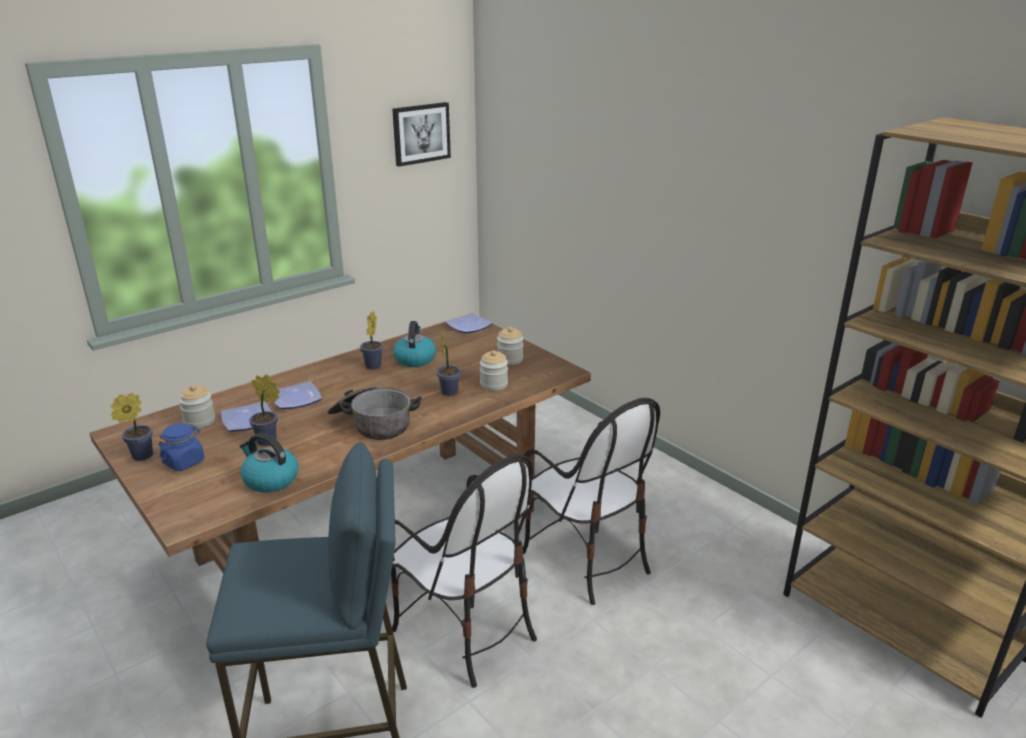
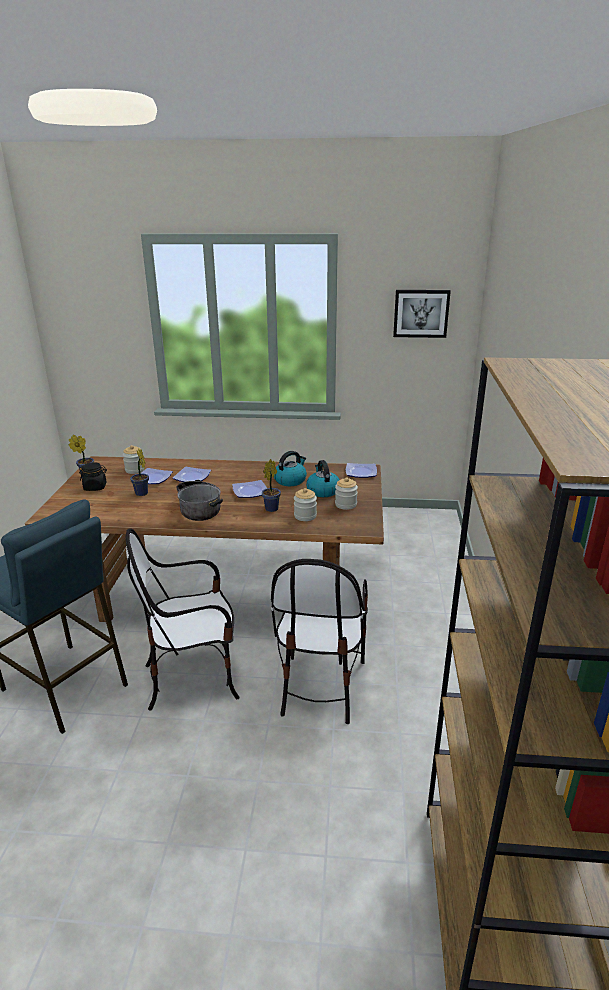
camera: 45 degrees right, 0 degrees up
(184, 462) = (95, 487): blue jar -> black jar
(270, 479) = (108, 513): kettle -> kettle (323, 491)
(372, 367) = (259, 475): potted plant -> none
(396, 386) = (251, 492): none -> plate
(464, 631) = (193, 677): chair -> chair turned 75 degrees clockwise

